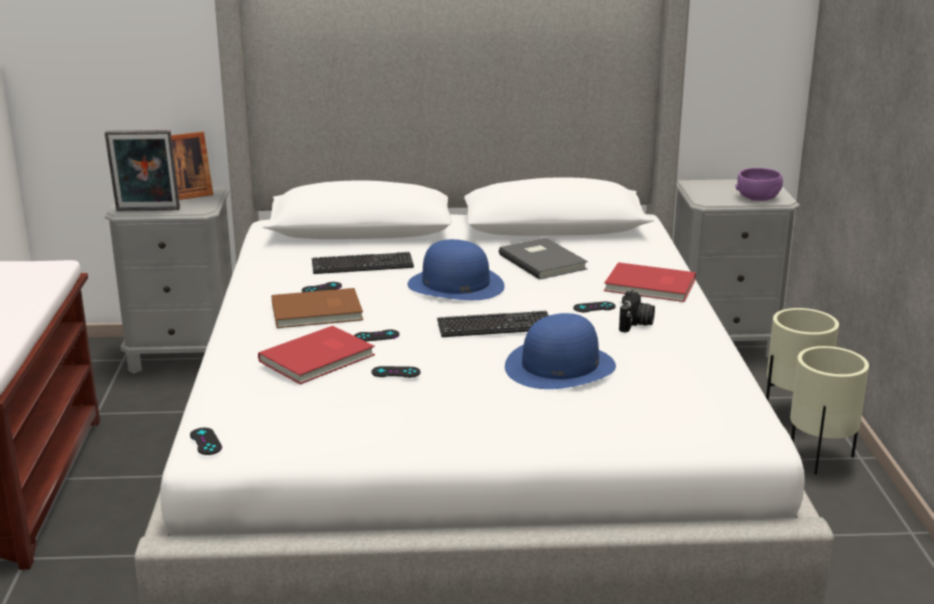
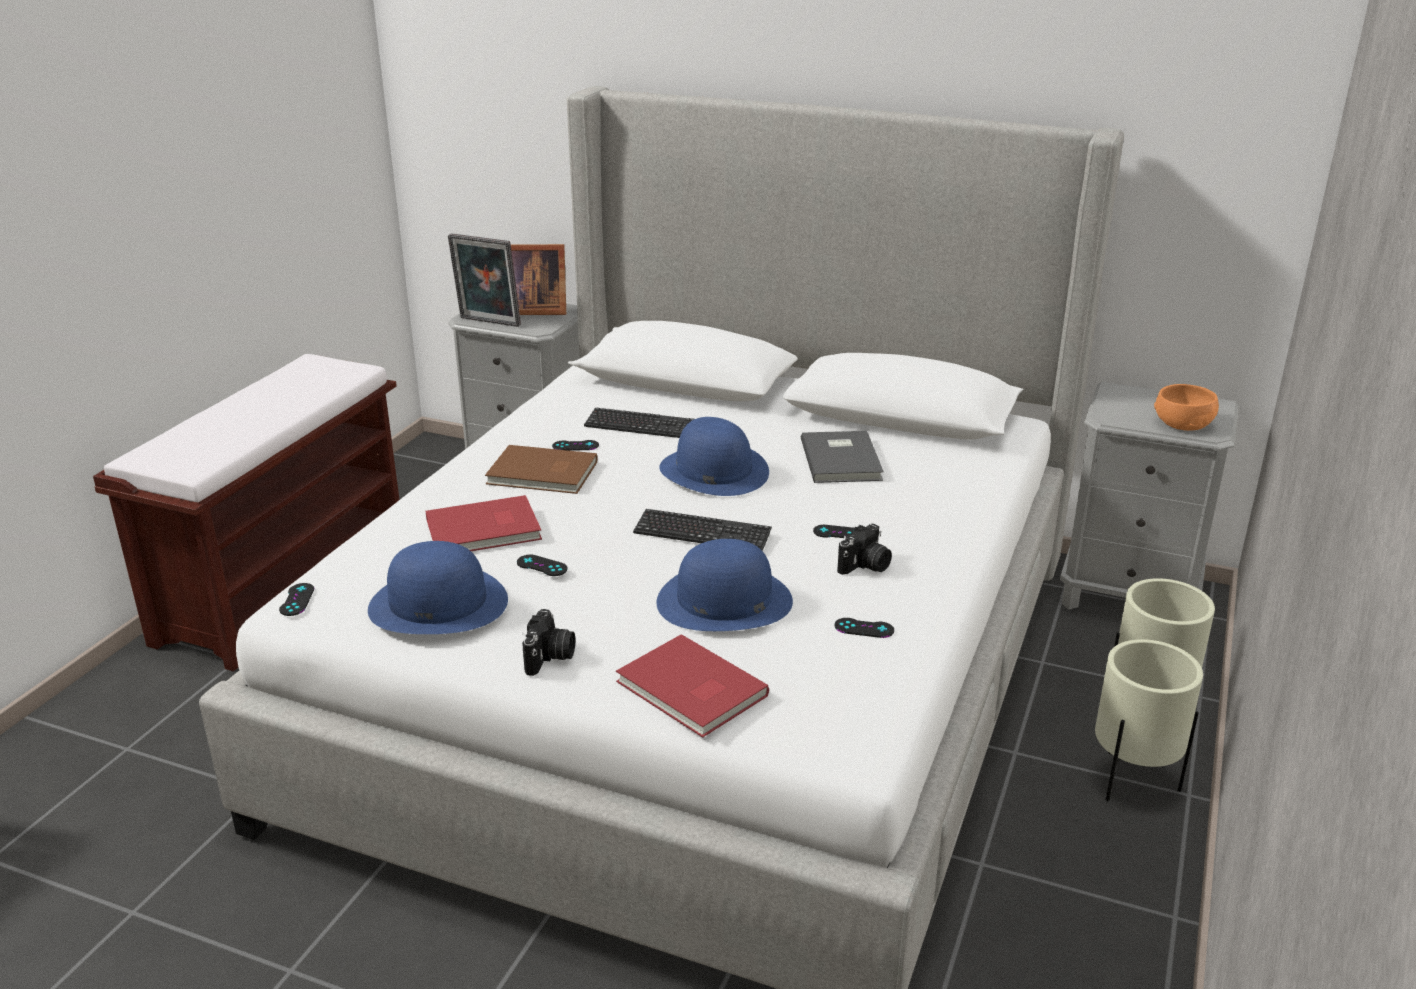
camera: 25 degrees right, 5 degrees up
(341, 415) = (439, 603): none -> blue hat
(376, 336) = (569, 516): black game controller -> black game controller (864, 628)
(471, 431) = (550, 657): none -> camera
(651, 286) = (935, 519): red book -> red book (690, 691)
(758, 197) = (1183, 424): purple bowl -> orange bowl

